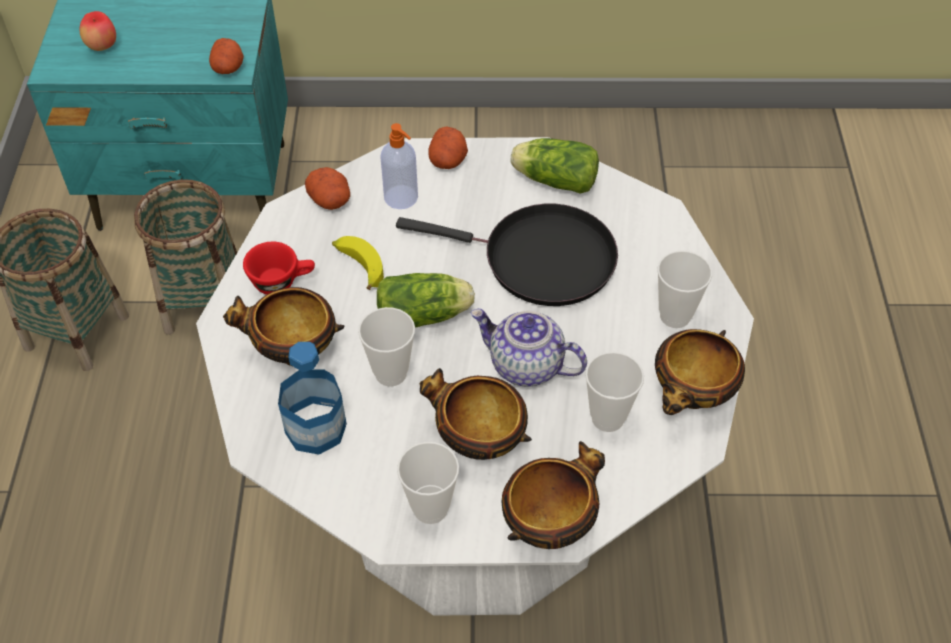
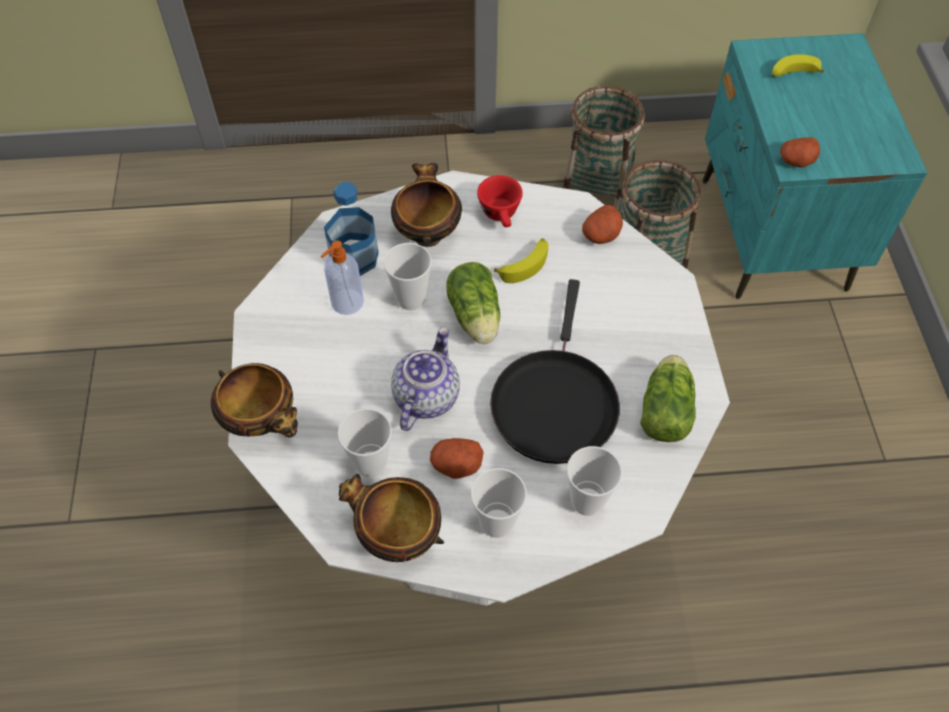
camera: 85 degrees right, 5 degrees up
(102, 47) = (793, 74): apple -> banana
(402, 198) = (614, 286): soap dispenser -> soap dispenser (346, 303)
(430, 508) = (280, 339): cup -> cup (587, 501)
(448, 160) = (672, 317): potato -> potato (456, 465)
(477, 442) = (343, 366): bowl -> none

